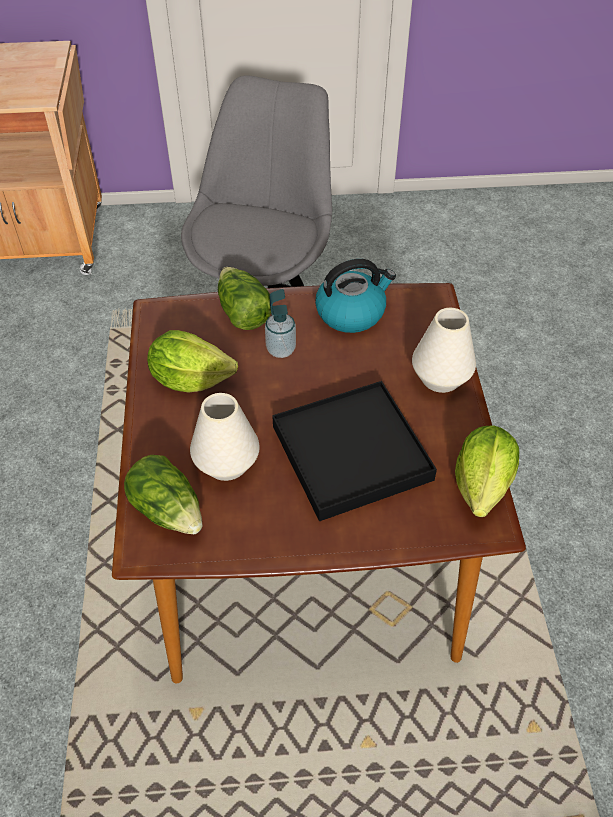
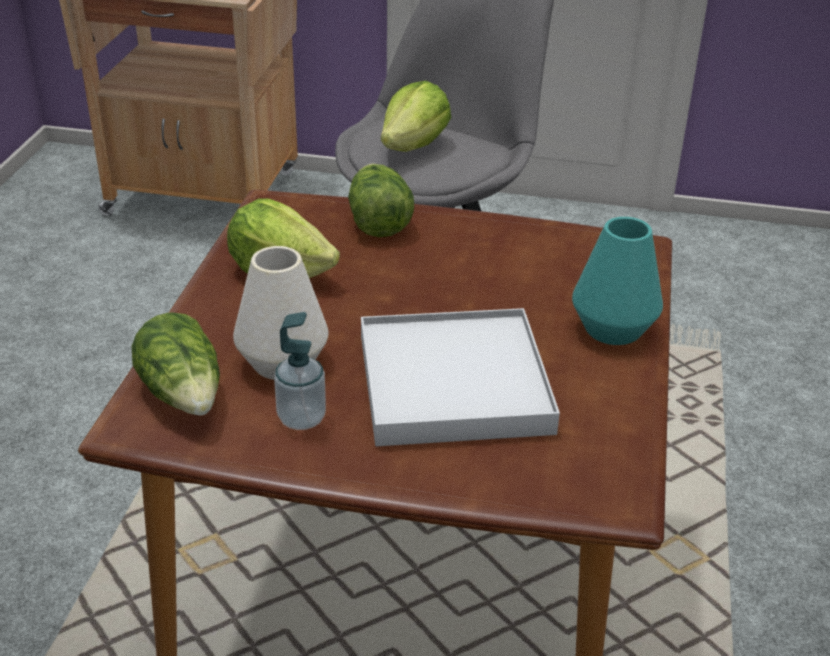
camera: 15 degrees right, 15 degrees down
(281, 349) = (409, 264): soap dispenser -> soap dispenser (301, 418)
(351, 312) = (519, 243): kettle -> none
(351, 453) = (453, 384): black tray -> white tray
(441, 378) = (613, 329): white vase -> turquoise vase
(482, 484) = (625, 453): lettuce -> lettuce (415, 146)

